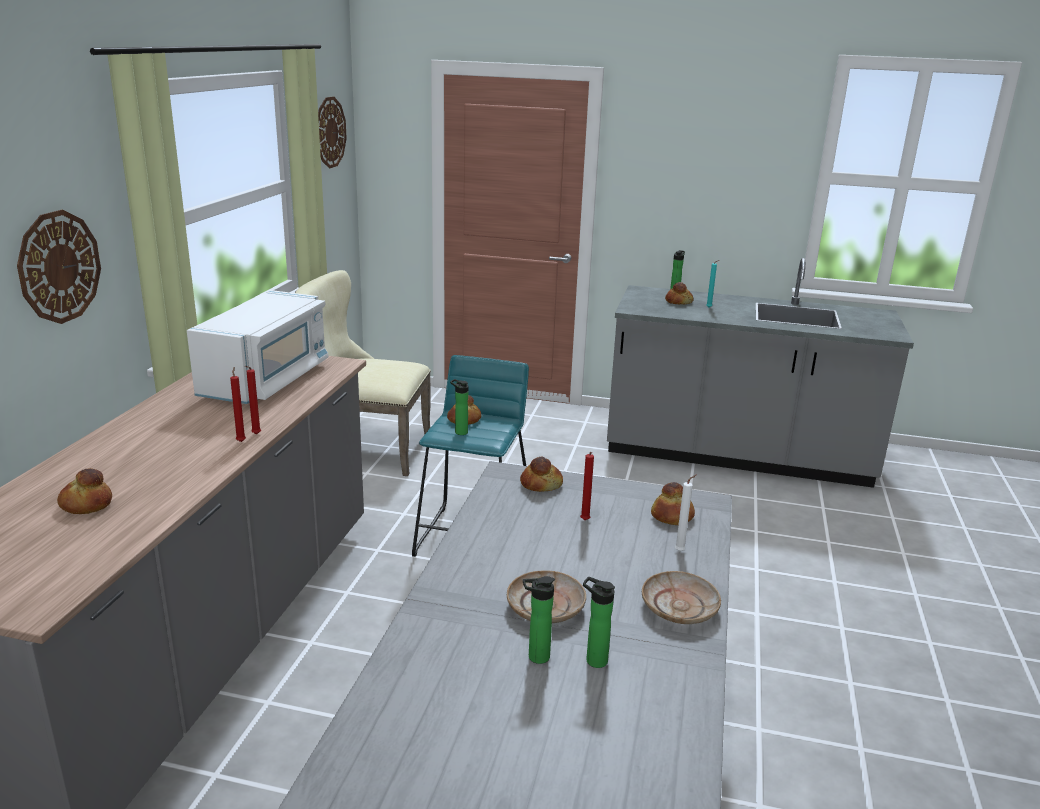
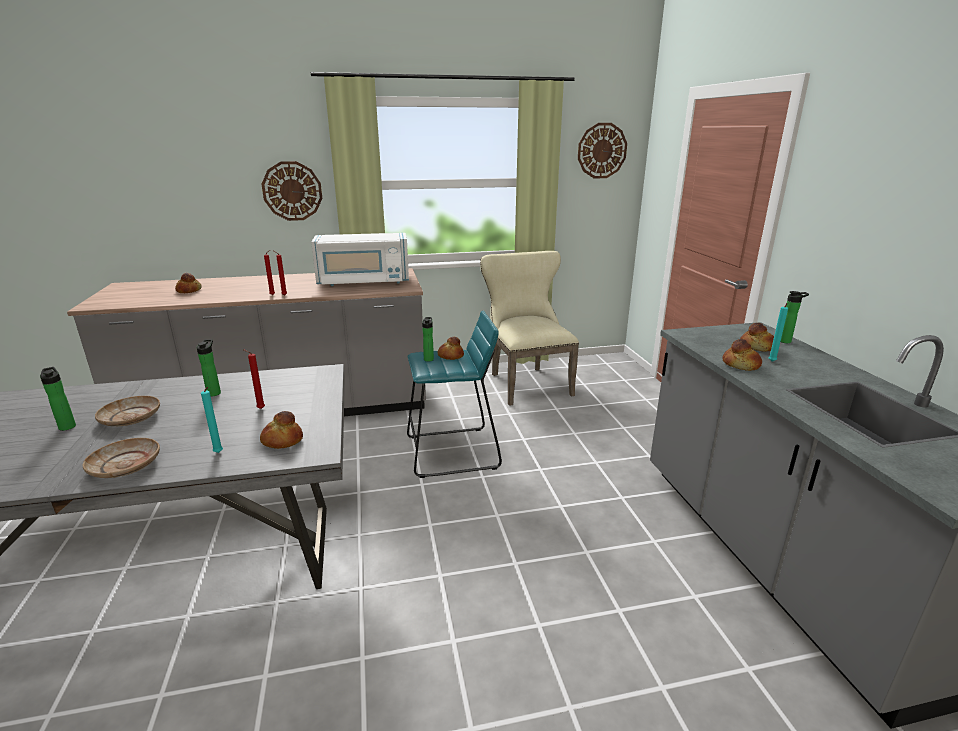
camera: 65 degrees right, 0 degrees up
(541, 484) = (315, 384): bread -> bread (741, 365)
(593, 660) = (58, 445): bottle -> bottle (215, 393)
(681, 551) = (219, 453): white candle -> turquoise candle

